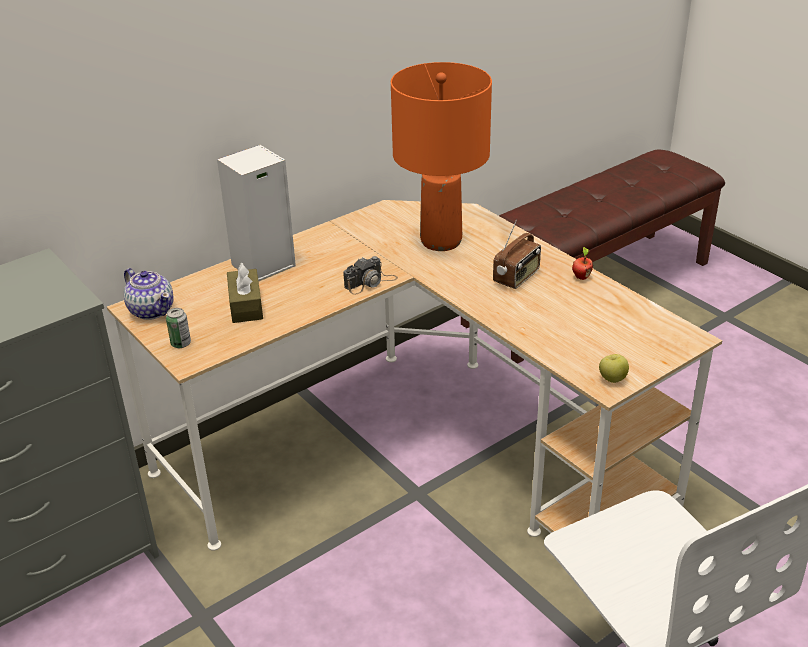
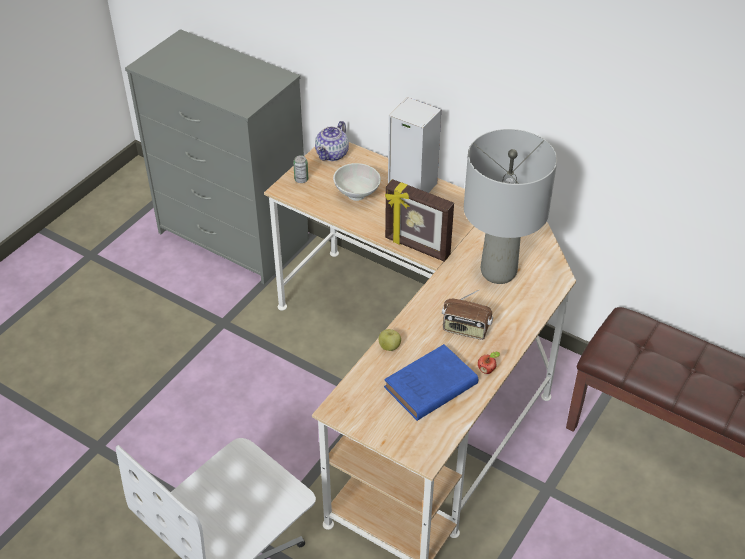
camera: 70 degrees right, 10 degrees up
(246, 305) = (357, 194): brown tissue box -> white bowl
(370, 282) = (416, 247): camera -> picture frame
(441, 241) = (498, 272): orange table lamp -> grey table lamp
(592, 317) = (428, 387): none -> blue book
(612, 379) = (347, 411): apple -> apple (389, 347)

